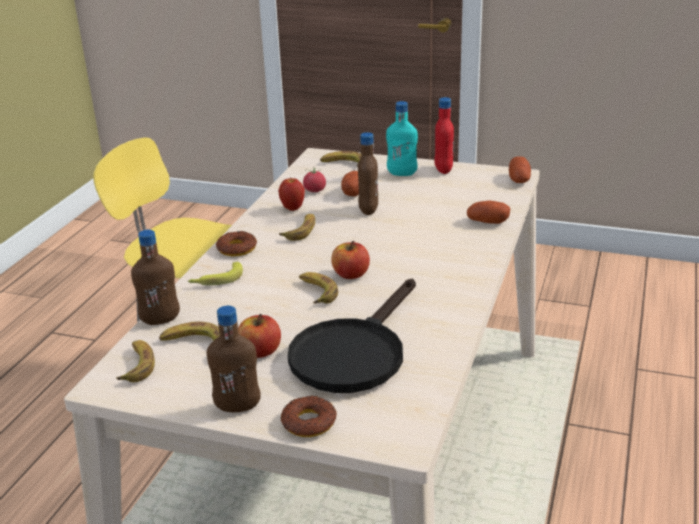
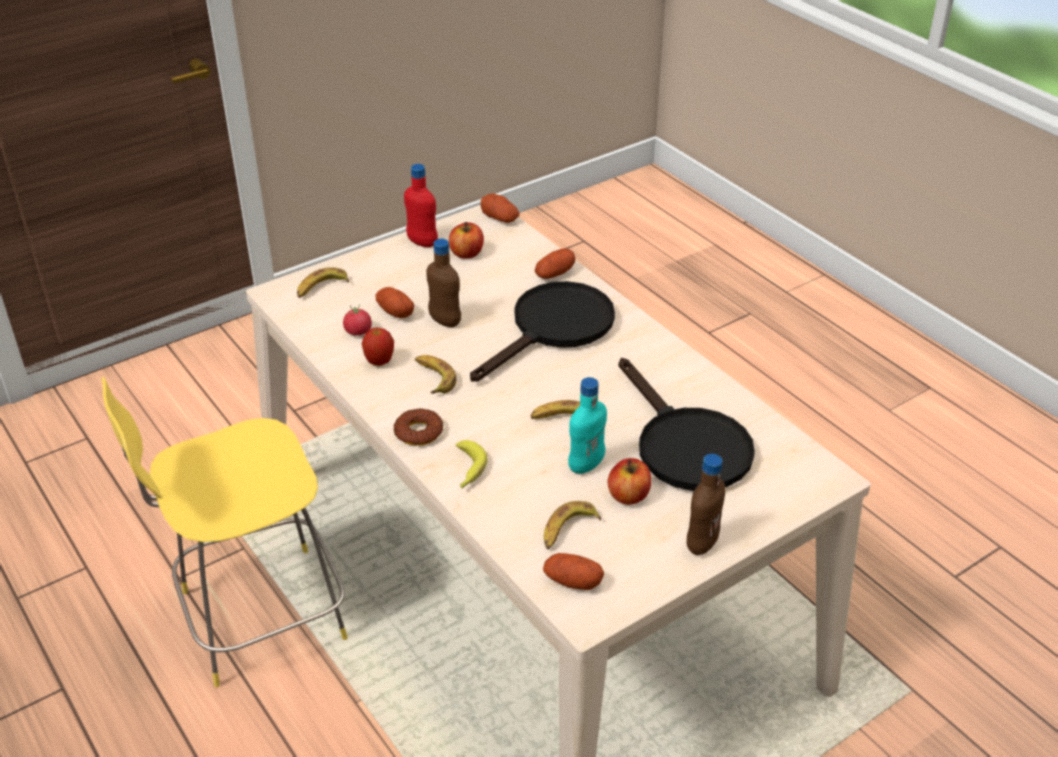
camera: 55 degrees left, 10 degrees up
(137, 365) = (572, 581): banana -> potato
(160, 320) = (504, 536): brown bottle -> none
(308, 422) = (761, 513): donut -> none
(351, 274) = (555, 388): apple -> apple (467, 253)
(402, 173) = (396, 267): turquoise bottle -> turquoise bottle (586, 465)
(420, 247) = (554, 329): none -> black frying pan

